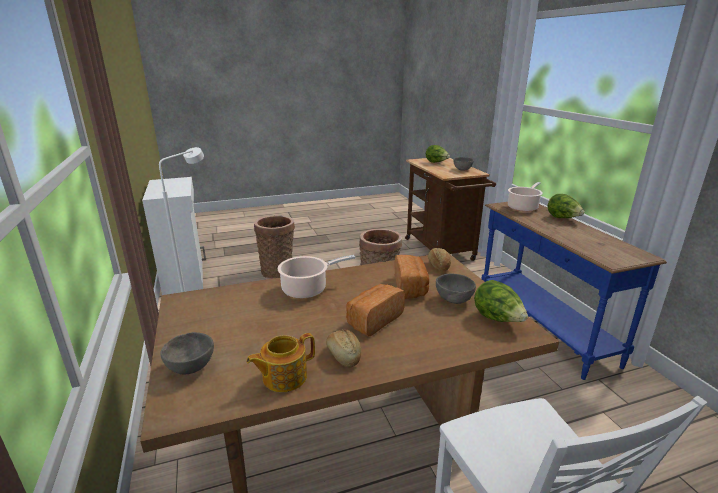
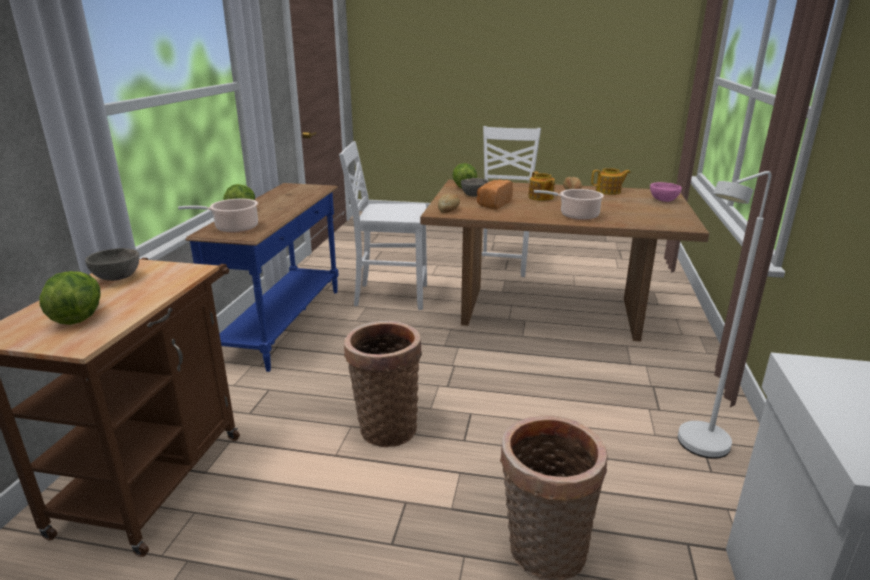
camera: 150 degrees left, 0 degrees up
(191, 367) = (663, 201): grey bowl -> pink bowl
(373, 320) = (540, 197): bread -> teapot
(531, 395) = (389, 296): none -> white chair

